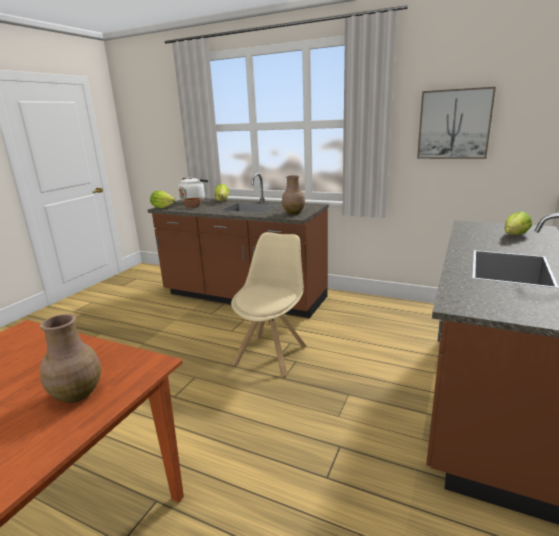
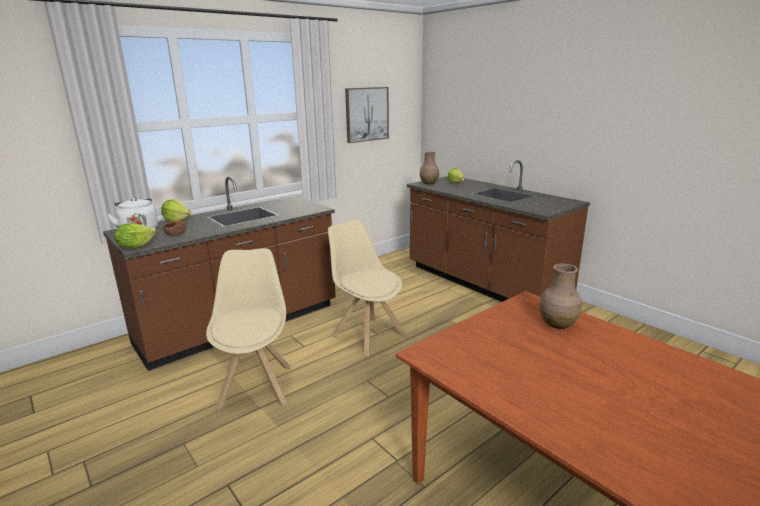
camera: 65 degrees left, 0 degrees up
(170, 331) = (256, 384): none -> beige chair
(293, 213) = (303, 207): brown vase -> brown vase (429, 183)

